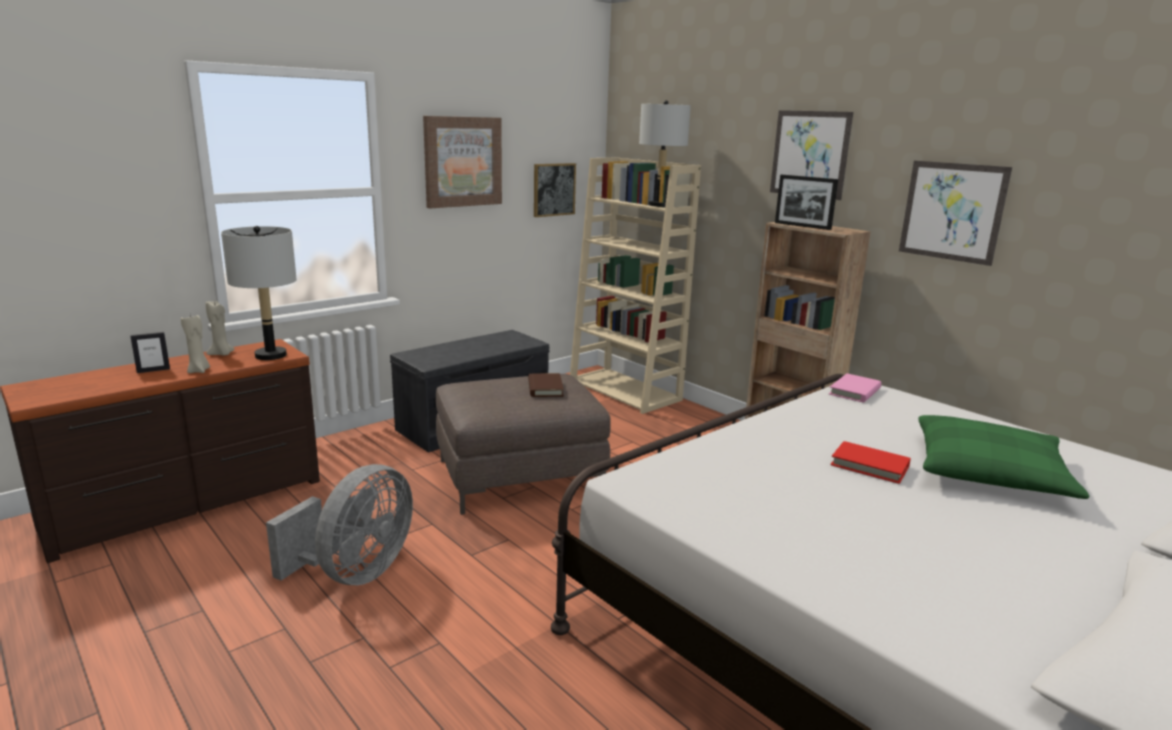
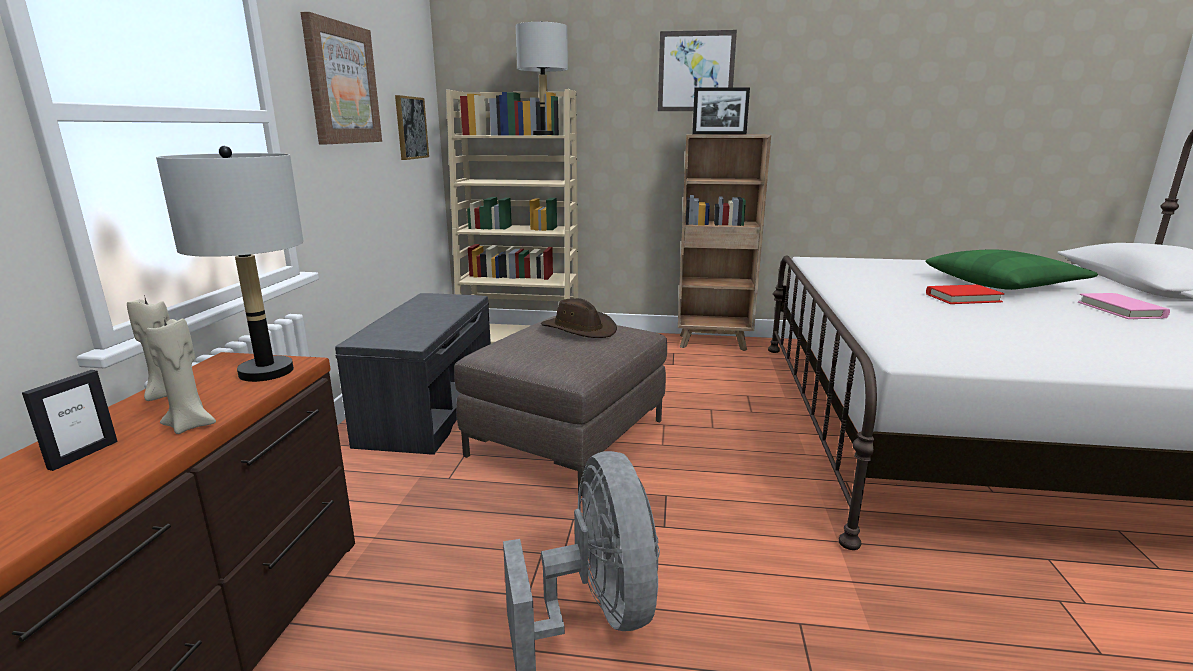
camera: 40 degrees left, 0 degrees up
(545, 388) = (579, 329): brown book -> brown hat
(855, 391) = (824, 262): pink book -> pink book (1120, 310)
(952, 211) = (831, 109): picture -> none

